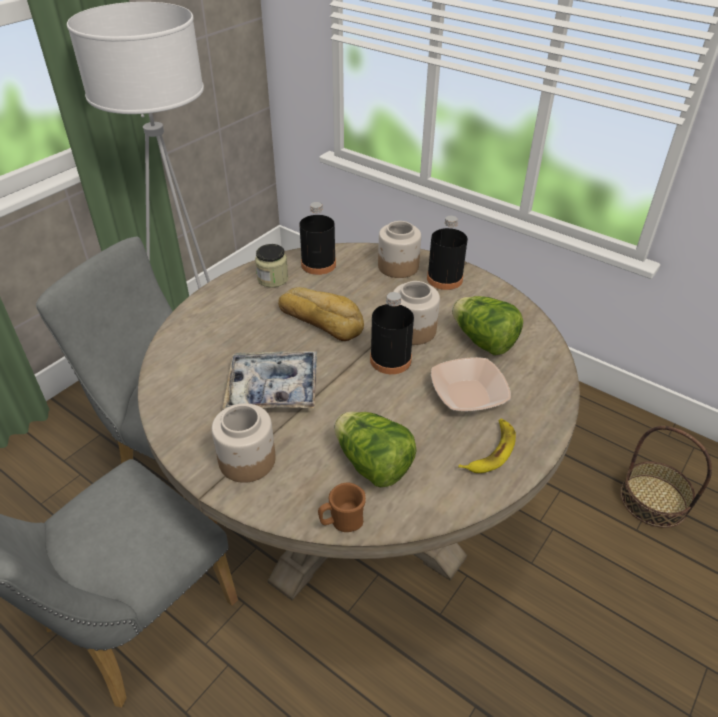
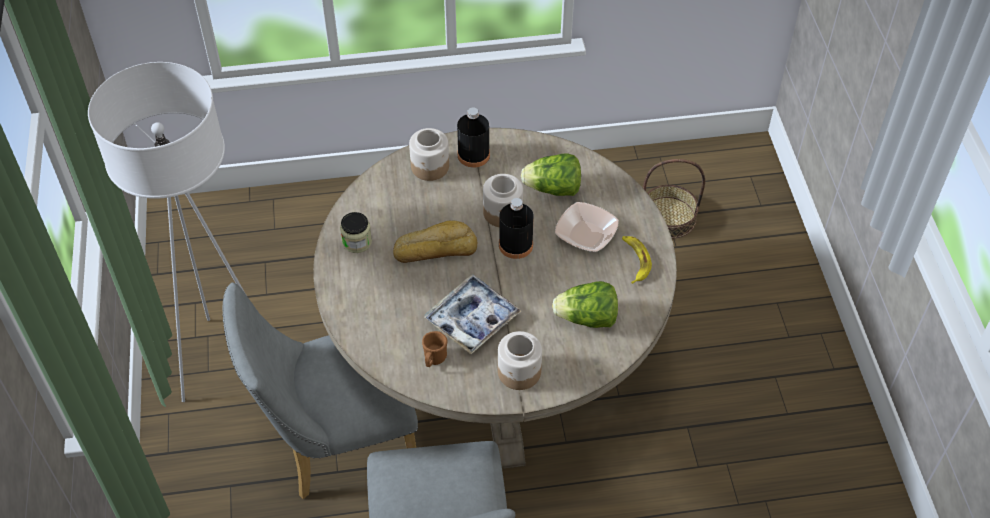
camera: 45 degrees left, 10 degrees up
(318, 264) = (372, 205): black bottle -> none
(342, 522) = (610, 361): brown mug -> brown mug (434, 359)

